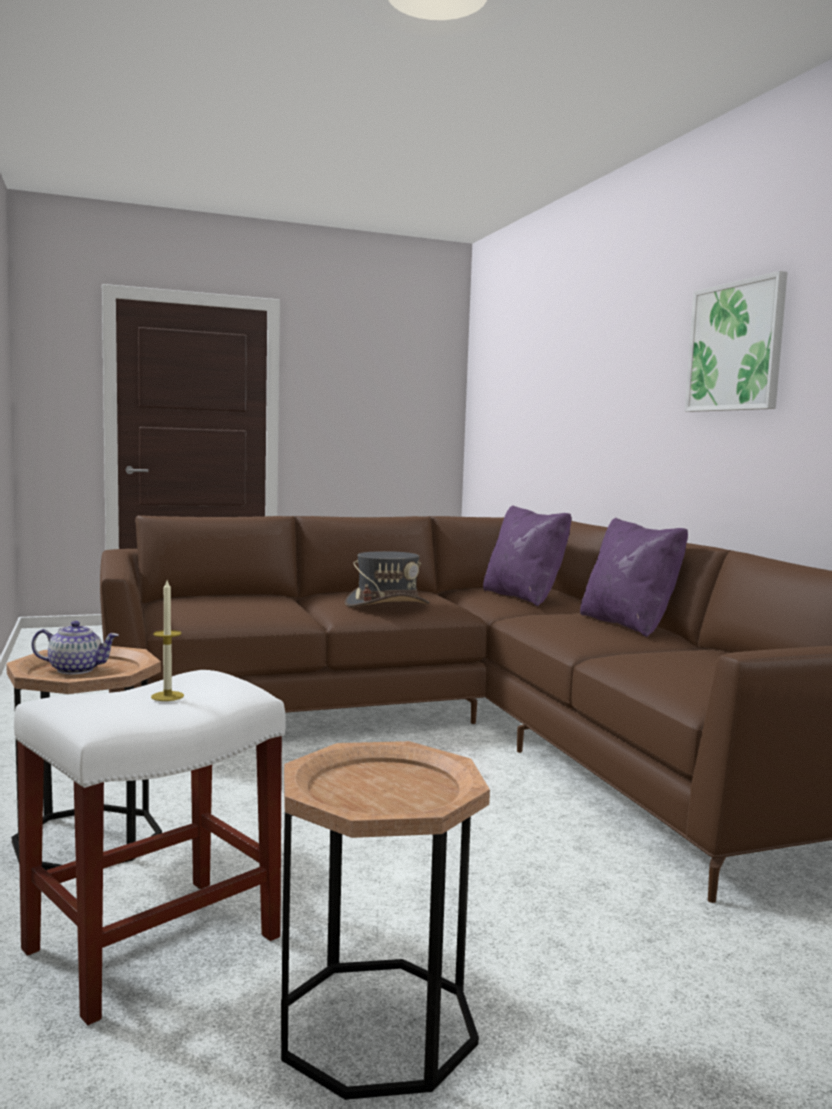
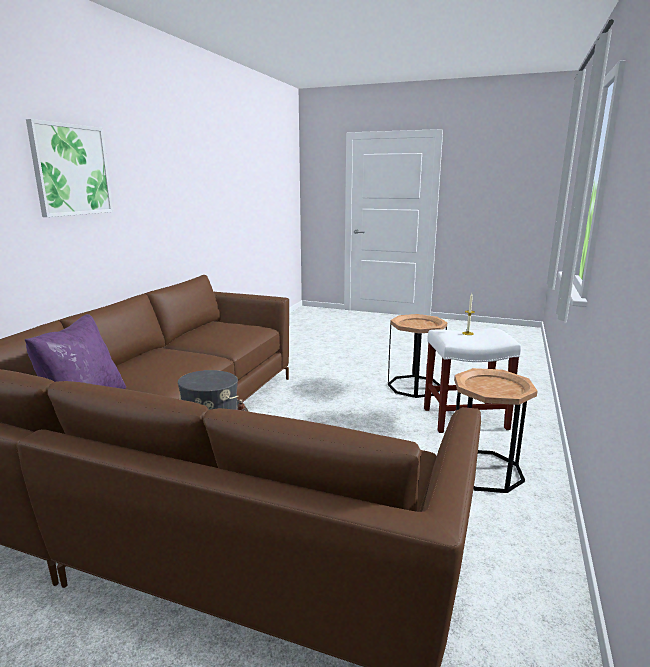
camera: 140 degrees left, 10 degrees up
(76, 669) = (498, 388): teapot -> none
(628, 625) = (146, 359): purple pillow -> none

